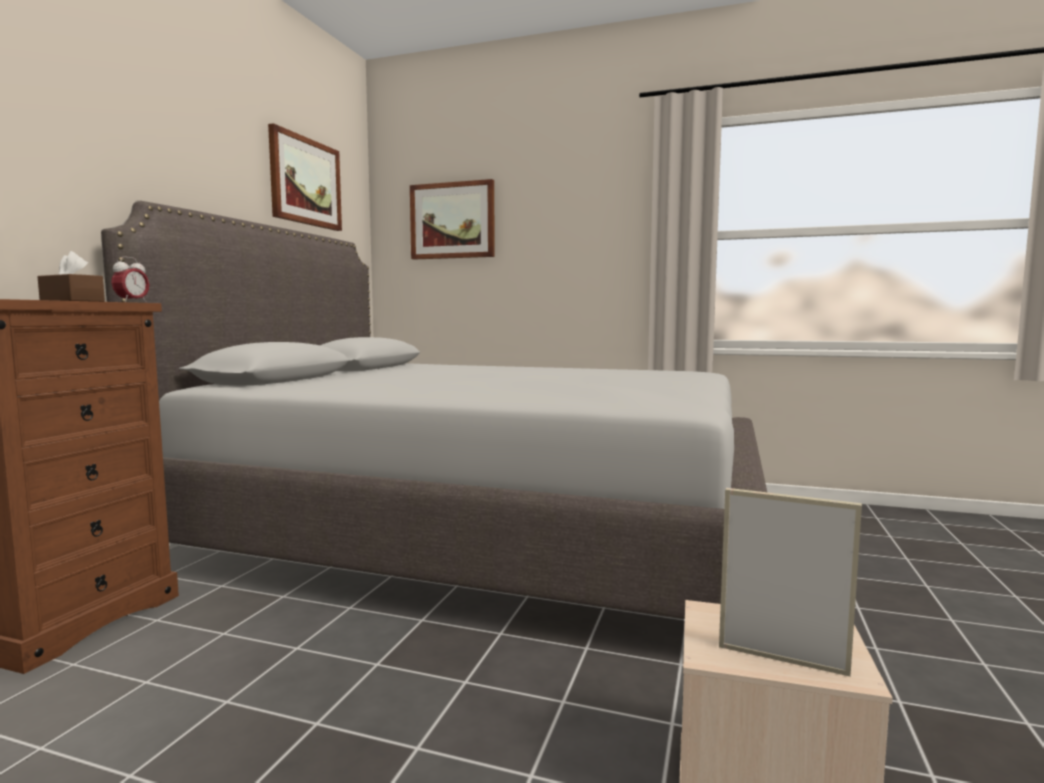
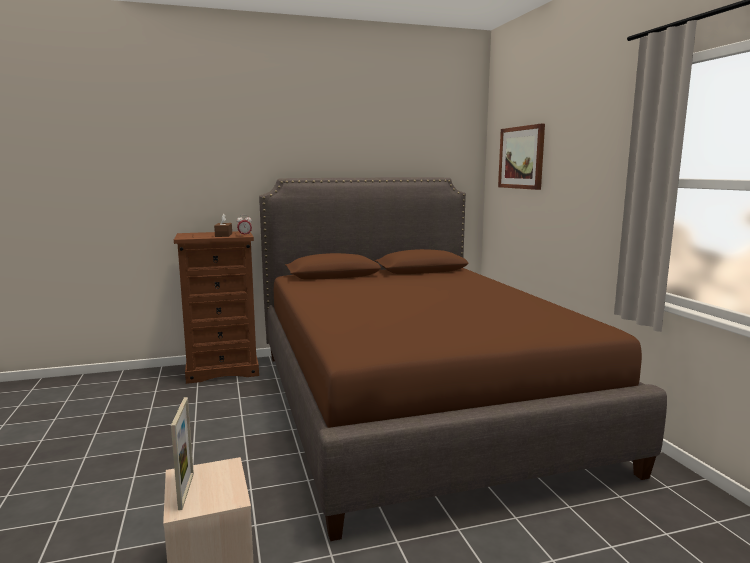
camera: 55 degrees right, 5 degrees up
(305, 182) = (413, 140): picture -> none
(481, 533) = (415, 403): grey bed -> brown bed

